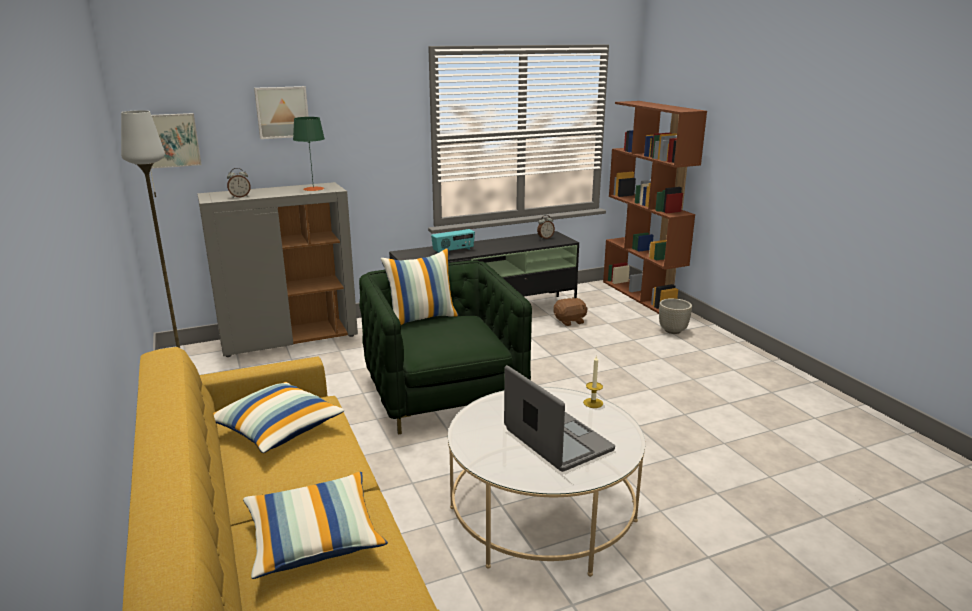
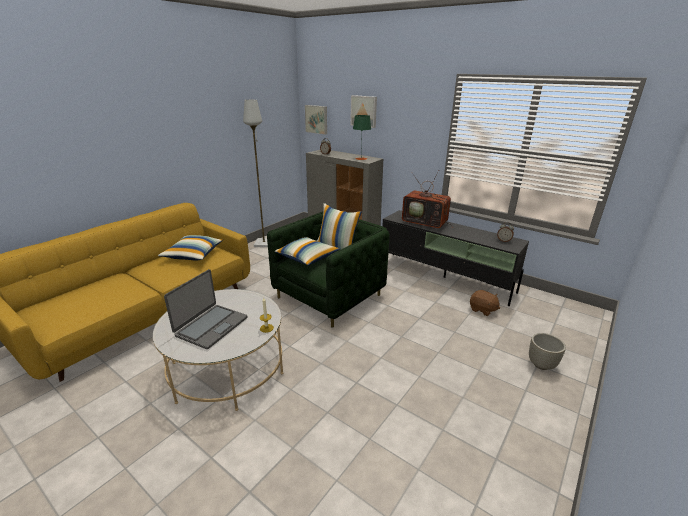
camera: 60 degrees right, 5 degrees up
(314, 538) = (109, 290): pillow -> pillow (307, 258)
(453, 251) = (426, 223): radio -> television
(642, 295) = (588, 330): brown bookcase -> none

